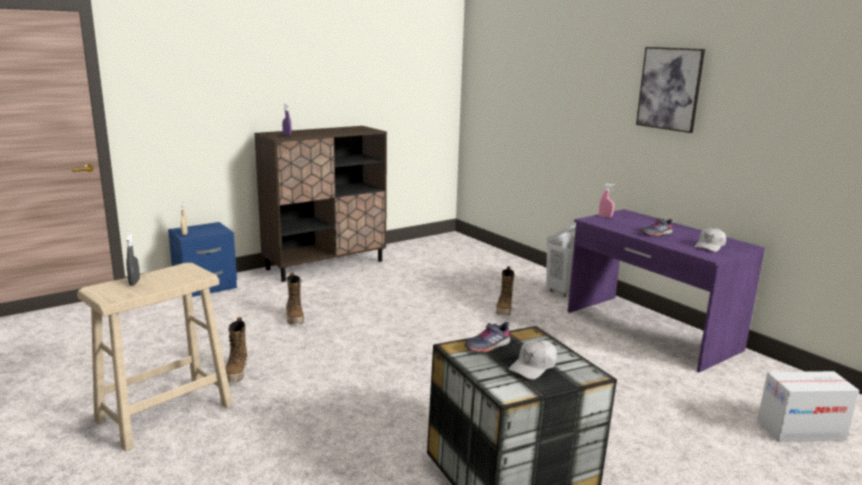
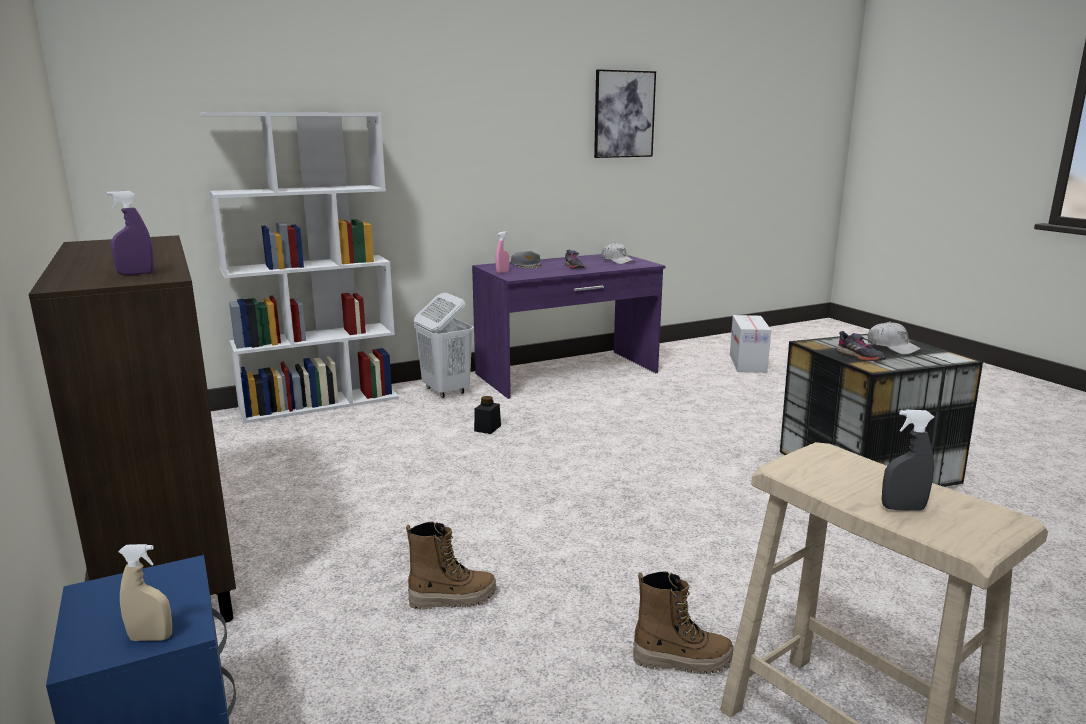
camera: 80 degrees left, 0 degrees up
(504, 310) = (487, 428): boot -> black jar
(515, 262) = (320, 403): none -> white bookcase
(645, 221) = (526, 265): none -> grey cap
(669, 89) = (498, 114): picture -> picture (624, 114)

